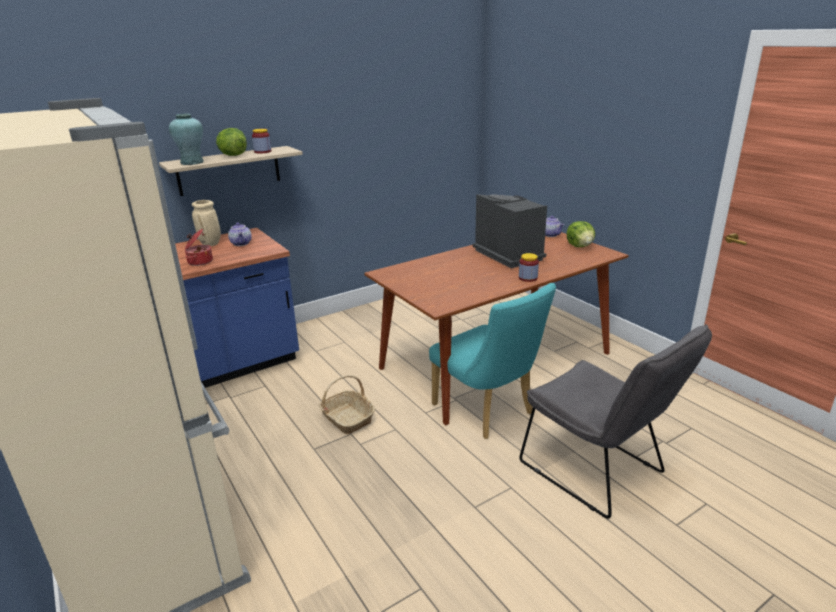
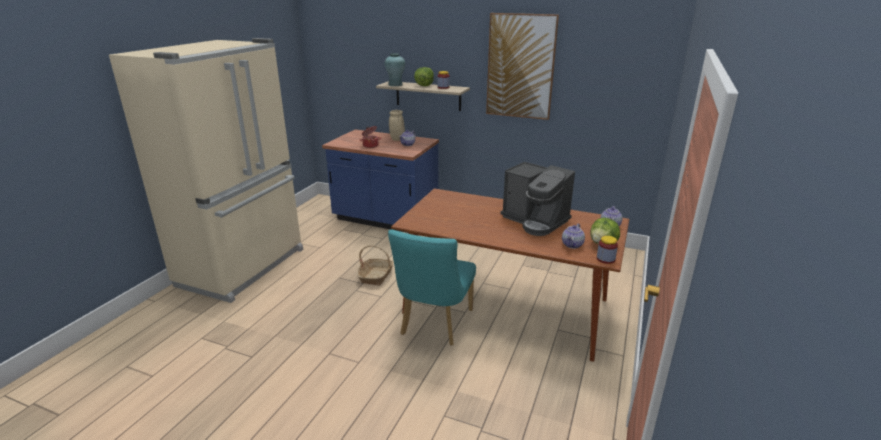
camera: 55 degrees right, 0 degrees up
(345, 107) = (520, 66): none -> picture
(509, 254) = (535, 221): coffee machine -> coffee machine turned 105 degrees clockwise
(528, 278) = (497, 239): jar -> jar (605, 259)
(572, 256) = (572, 245): none -> teapot
(598, 472) = (407, 399): grey chair -> none

